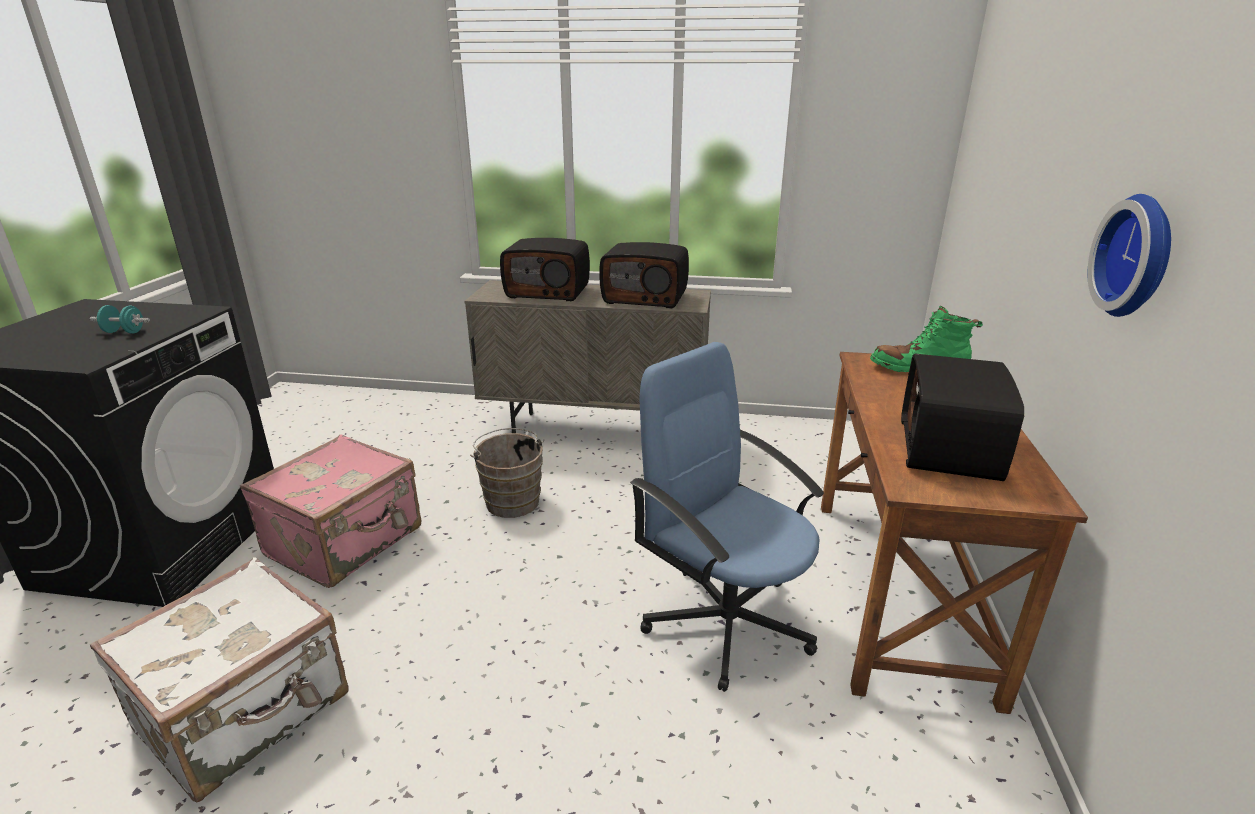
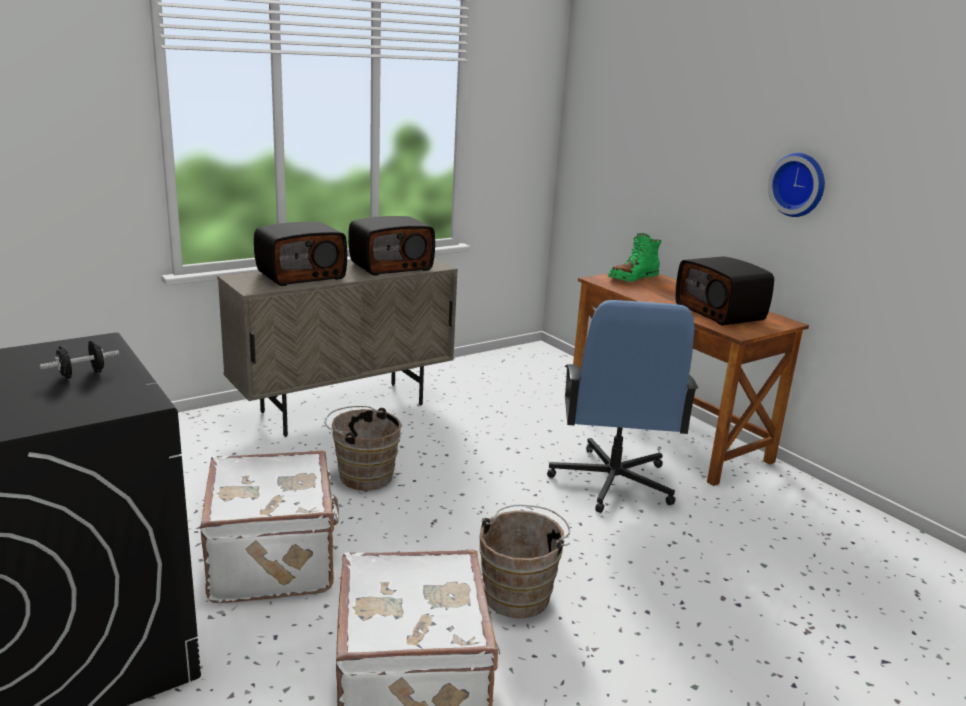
camera: 45 degrees left, 5 degrees down
(124, 332) = (82, 374): turquoise dumbbell -> black dumbbell
(347, 542) = (275, 560): pink suitcase -> white suitcase
(444, 686) = (519, 594): none -> brown bucket
(725, 621) = (612, 482): blue office chair -> blue office chair turned 90 degrees counterclockwise

